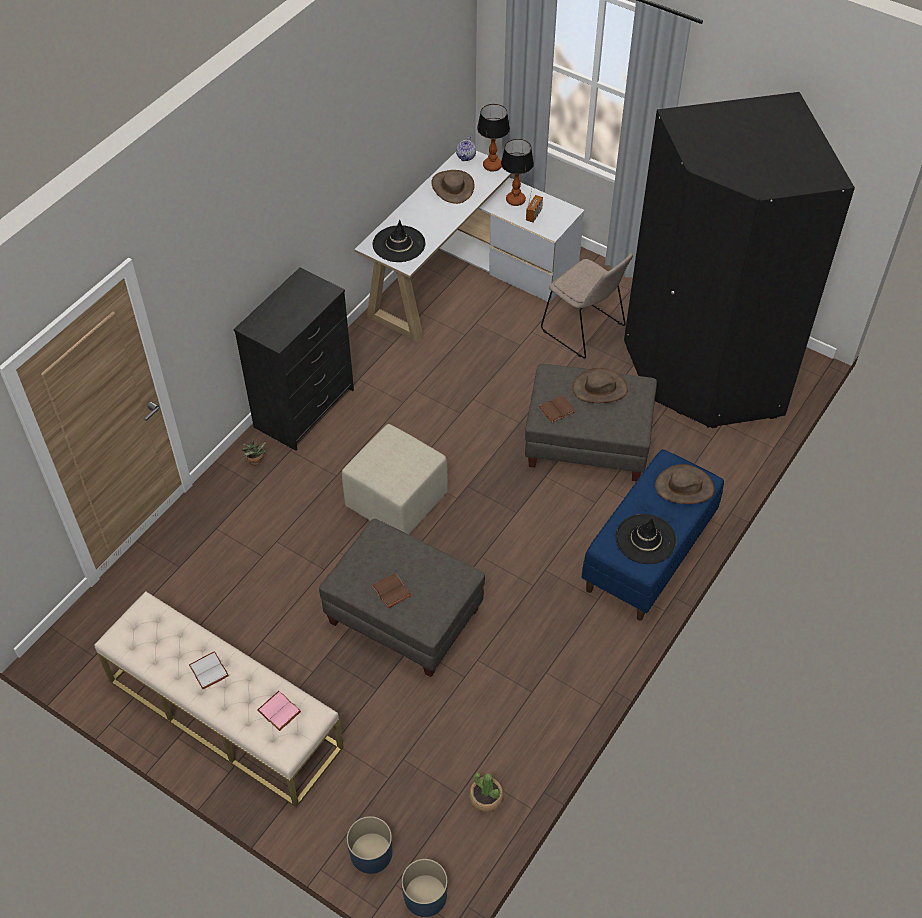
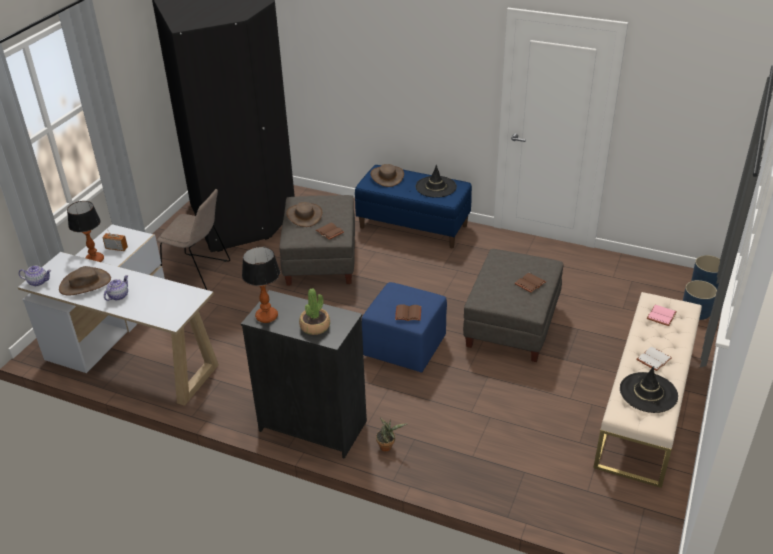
camera: 100 degrees left, 15 degrees down
(373, 460) = (407, 314): none -> brown book
(397, 500) = (403, 347): beige ottoman -> blue ottoman
(399, 244) = (169, 304): black hat -> black hat (648, 393)
(424, 210) = (118, 296): none -> teapot
(486, 797) = (626, 270): potted plant -> potted plant (315, 326)
(492, 165) = (55, 265): table lamp -> table lamp (266, 317)
(585, 330) = (199, 273): beige chair -> beige chair turned 75 degrees clockwise

